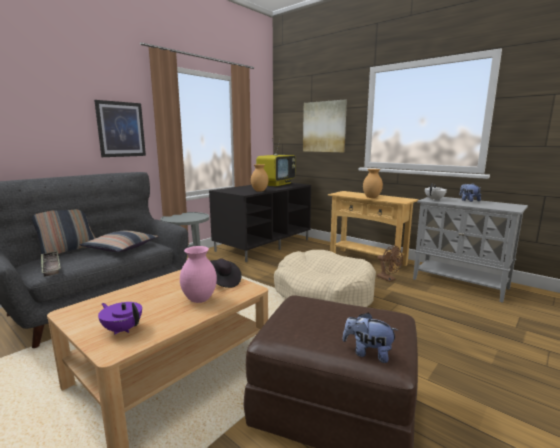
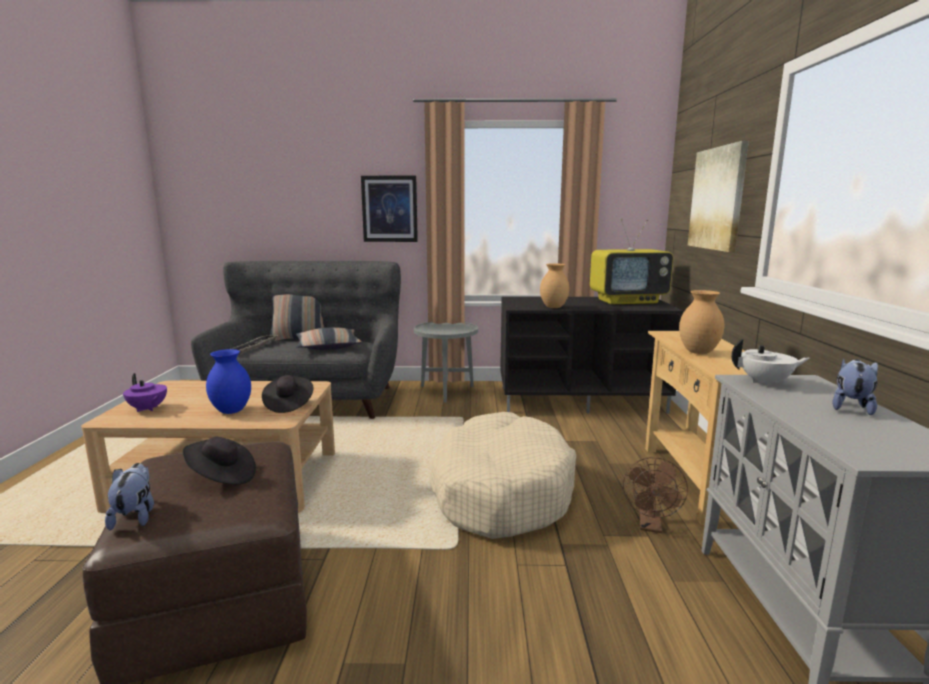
camera: 50 degrees right, 0 degrees up
(122, 329) = (148, 409): purple teapot -> purple teapot turned 135 degrees clockwise
(200, 299) = (232, 411): pink vase -> blue vase
(336, 317) = (222, 477): none -> black hat

